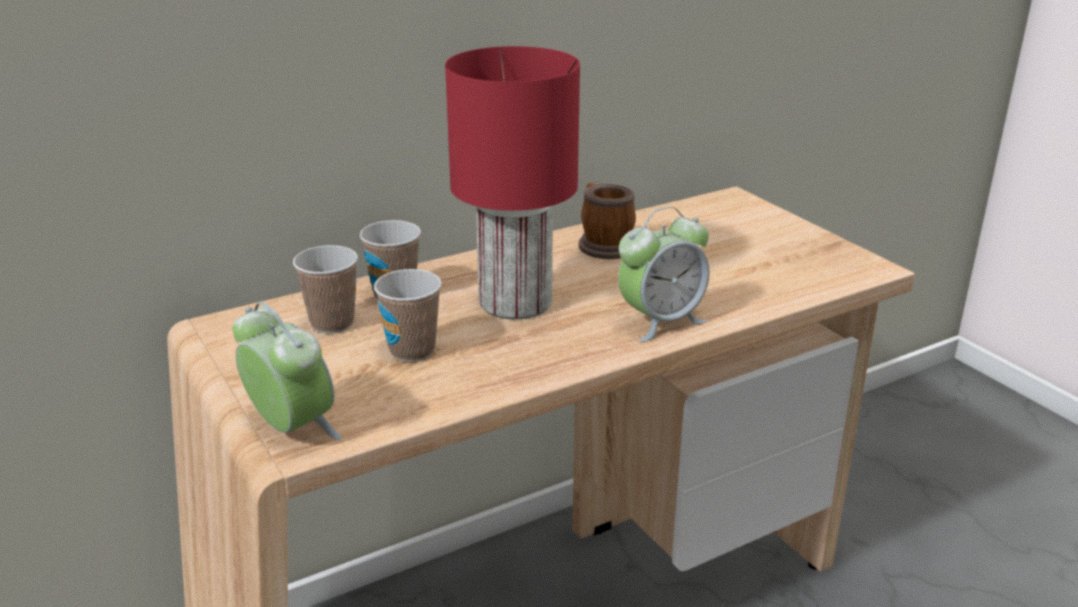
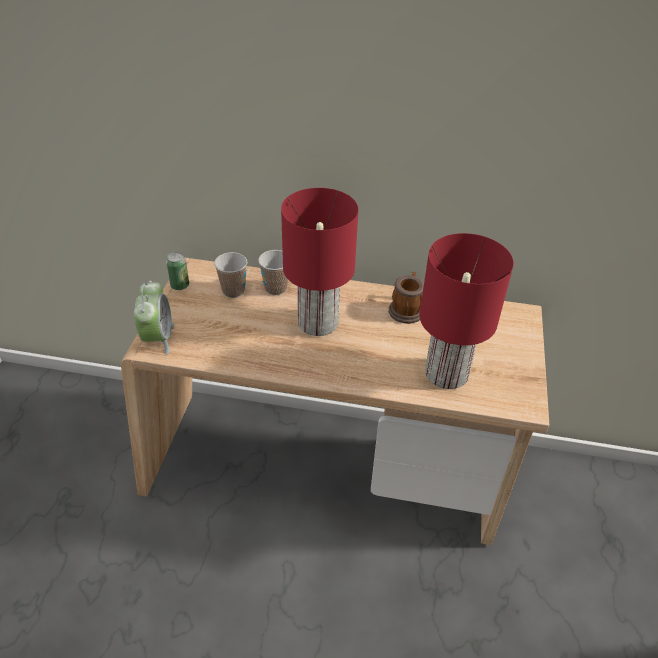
camera: 40 degrees right, 15 degrees up
(226, 354) = (180, 285): none -> can
(412, 351) = (243, 325): cup -> none
(661, 321) = (365, 373): alarm clock -> none
(750, 280) = (447, 374): none -> red table lamp

